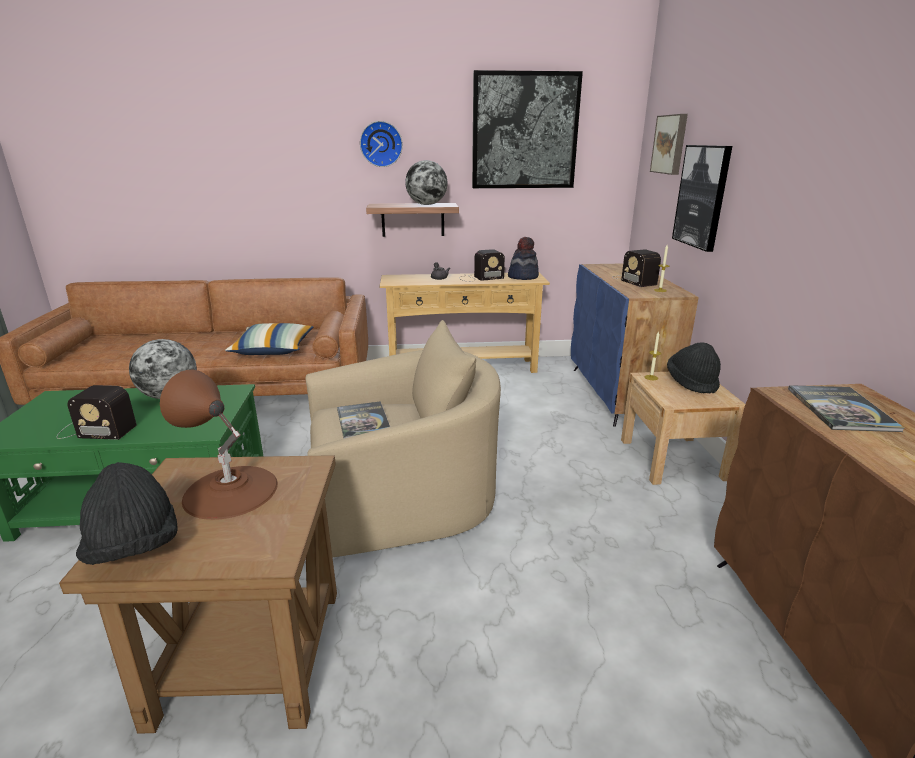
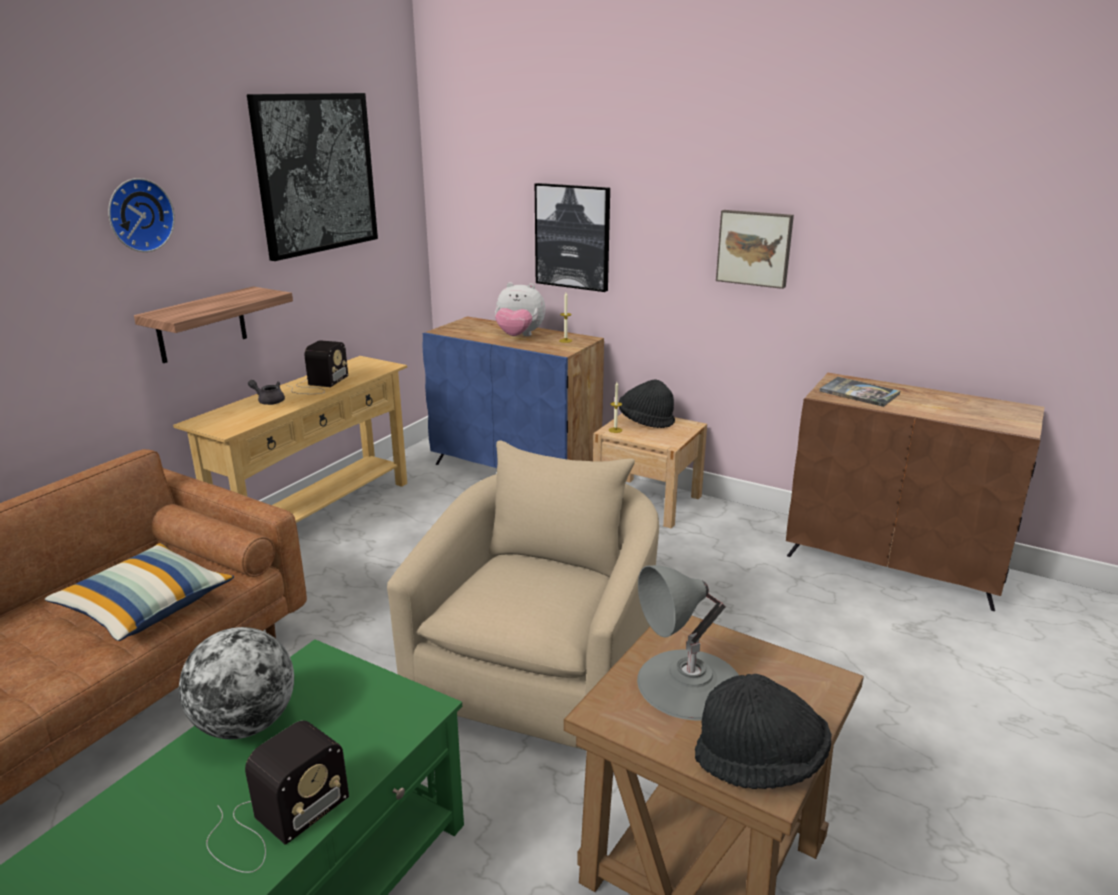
camera: 55 degrees left, 0 degrees up
(230, 491) = (690, 683): brown table lamp -> grey table lamp
(363, 421) = (522, 592): book -> none
(426, 204) = (236, 298): globe -> none
(523, 277) = (361, 367): hat -> none
(633, 280) = (519, 336): radio -> plush toy
(670, 144) = (494, 180): picture -> picture (754, 248)

